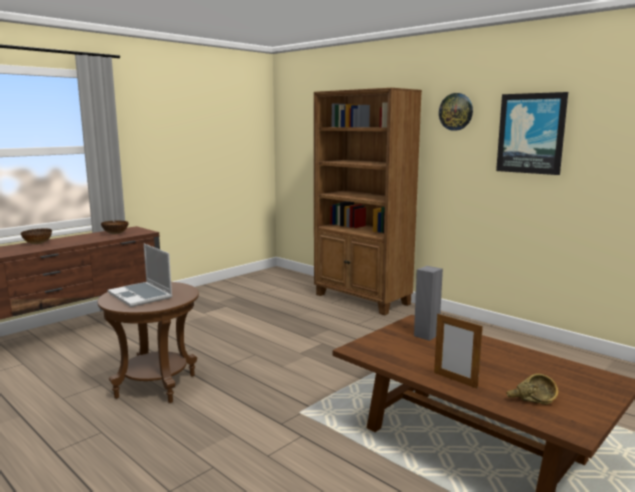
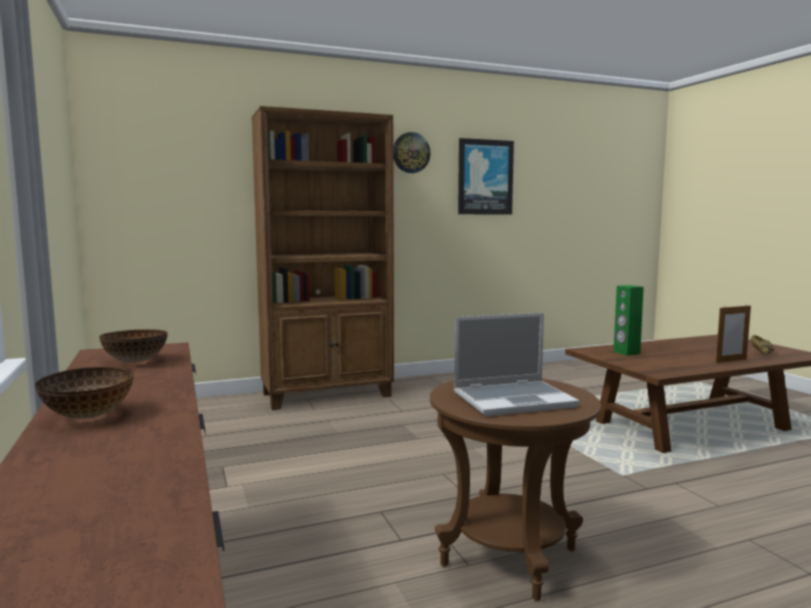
camera: 65 degrees left, 5 degrees down
(426, 335) = (626, 353): grey speaker -> green speaker

